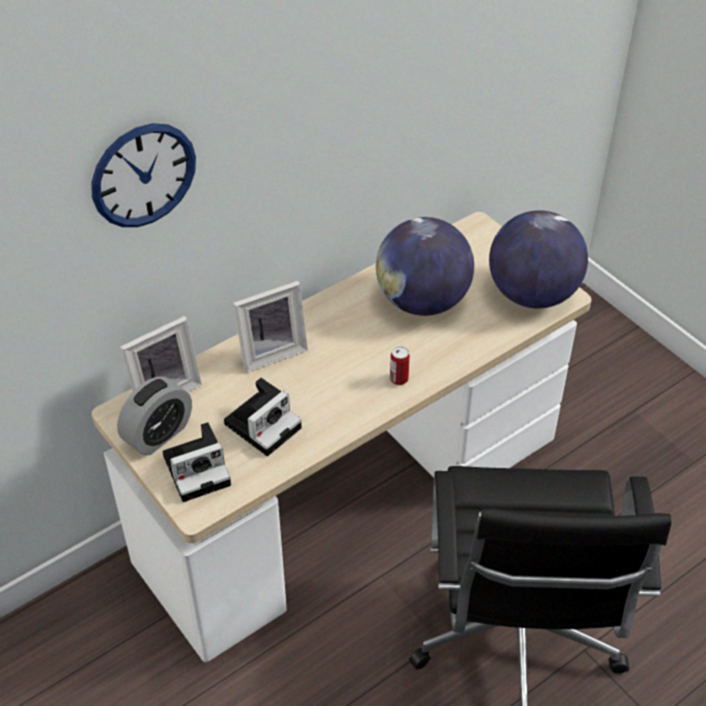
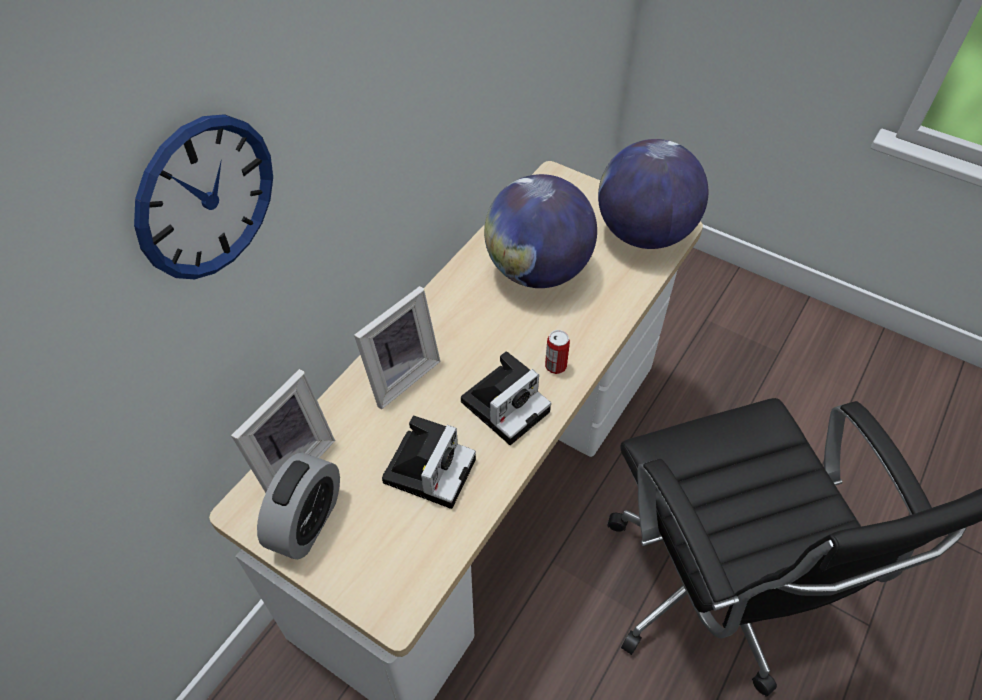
camera: 20 degrees left, 5 degrees up
(199, 468) = (376, 552): camera -> camera (506, 404)

